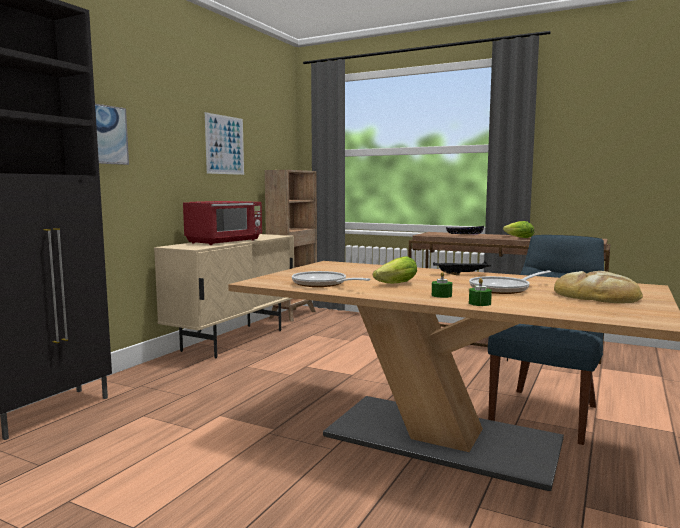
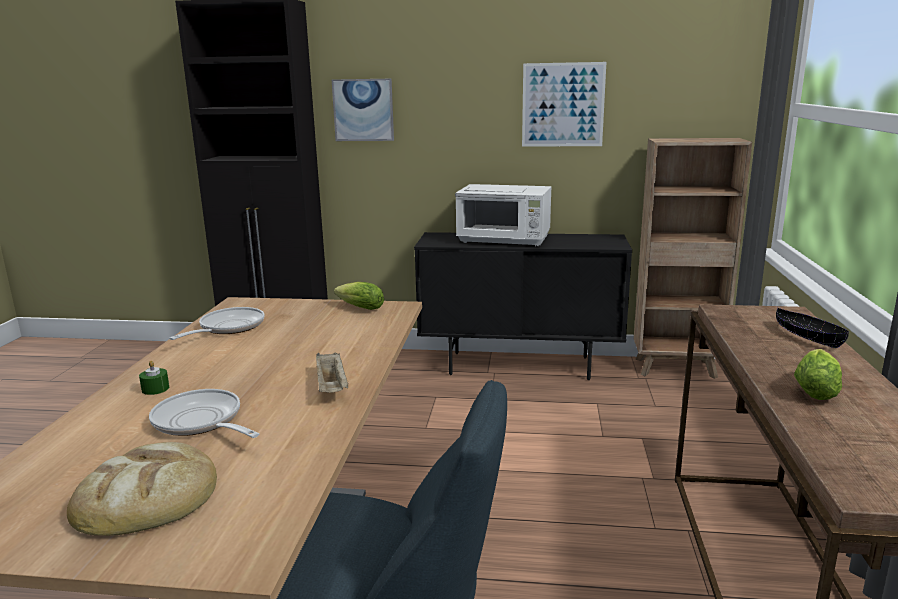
camera: 70 degrees right, 10 degrees up
(225, 241) = (504, 240): red microwave -> white microwave
(234, 340) = (520, 366): beige cabinet -> black cabinet
(393, 284) = (233, 357): lettuce -> lettuce (358, 308)
(461, 274) = (332, 387): black tray -> beige tray
(479, 303) = (99, 413): green candle -> none

